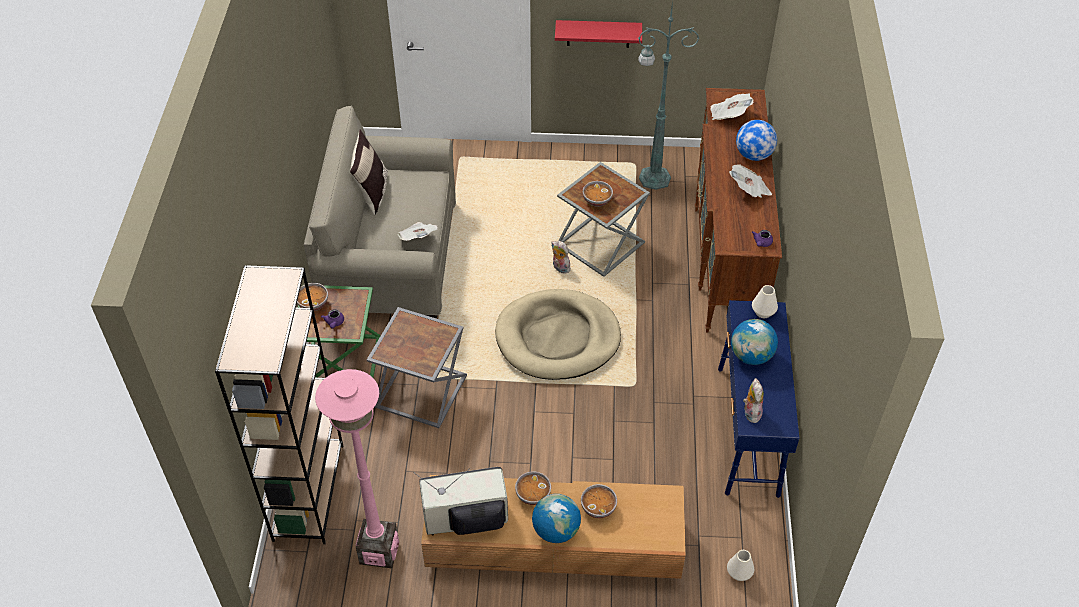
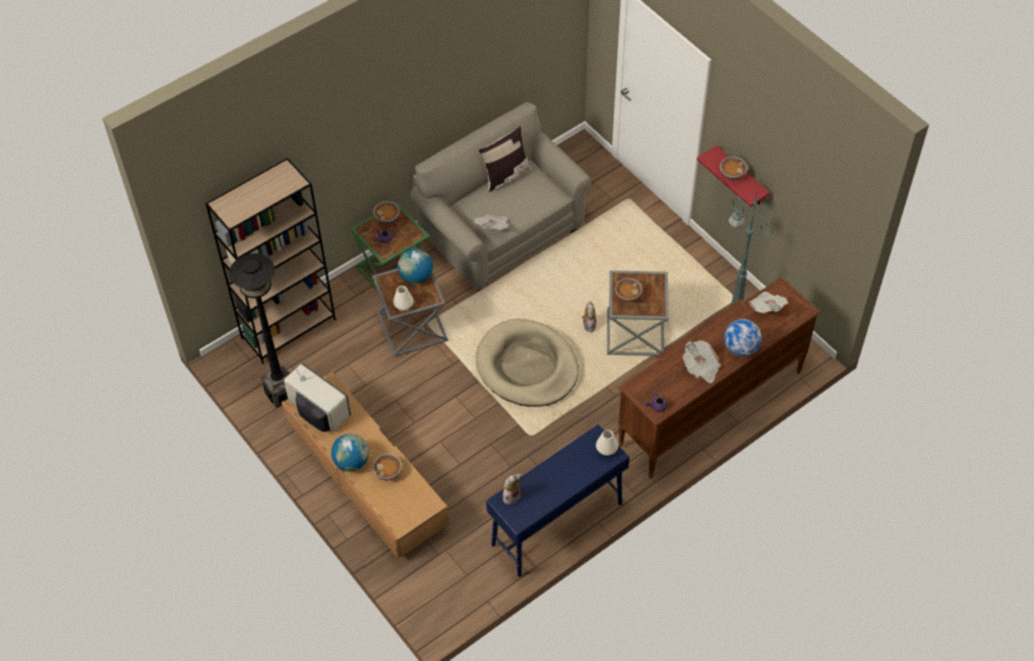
camera: 50 degrees right, 5 degrees up
(379, 552) = (281, 393): pink floor lamp -> black floor lamp
(532, 495) = (365, 432): bowl -> bowl (732, 174)
(739, 573) = (438, 590): white vase -> white vase (403, 305)
(751, 356) = (560, 466): globe -> globe (416, 277)

